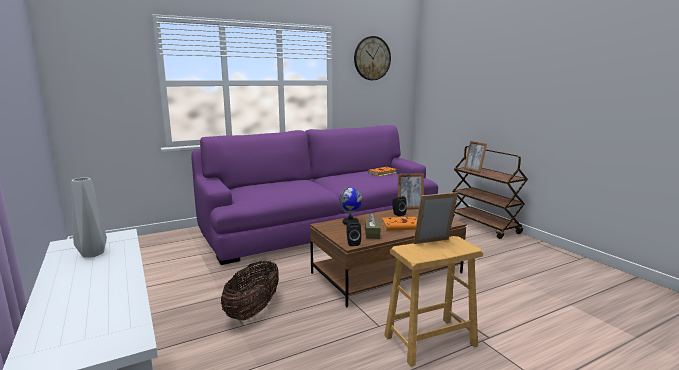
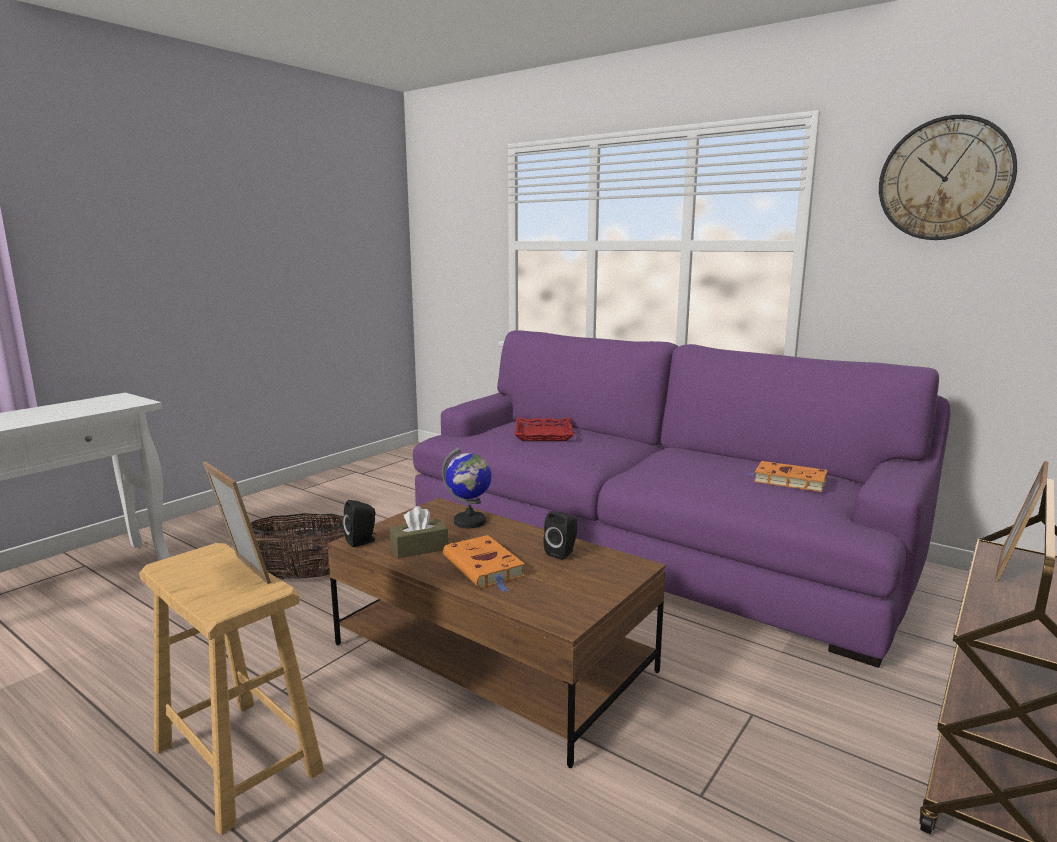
camera: 65 degrees right, 0 degrees up
(94, 254) = (81, 407): grey vase -> none
(273, 188) = (544, 434): none -> red tray
(410, 208) = (621, 559): picture frame -> none

